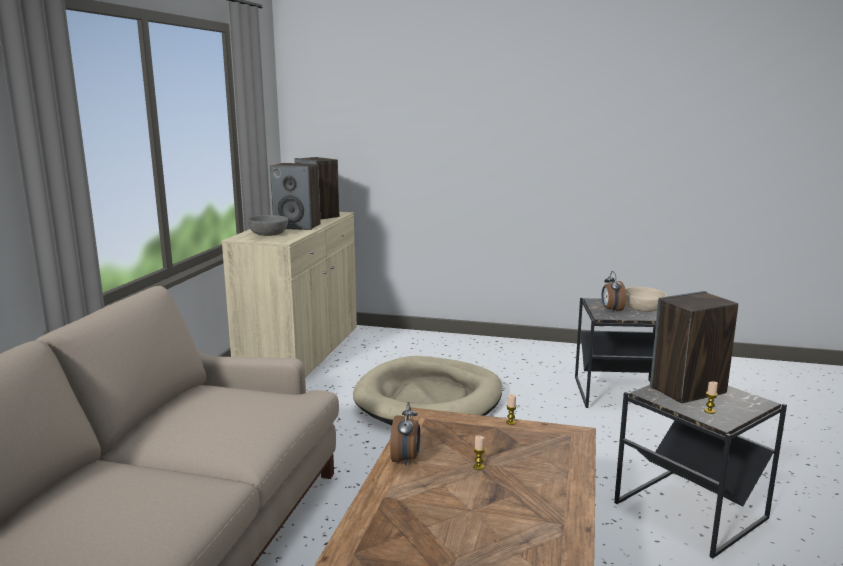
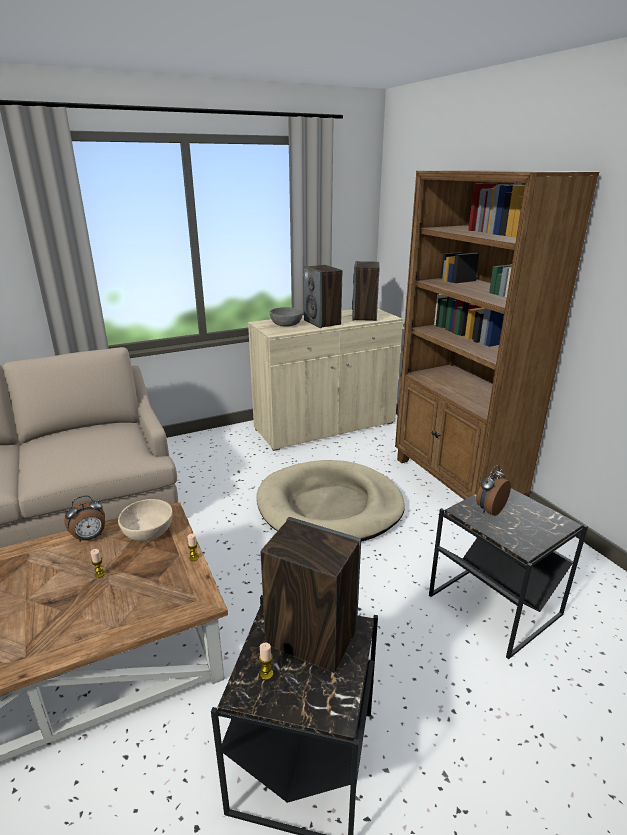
camera: 50 degrees right, 10 degrees up
(475, 346) = (456, 482): none -> brown bookcase
(643, 308) = (532, 527): beige bowl -> beige bowl (148, 531)

